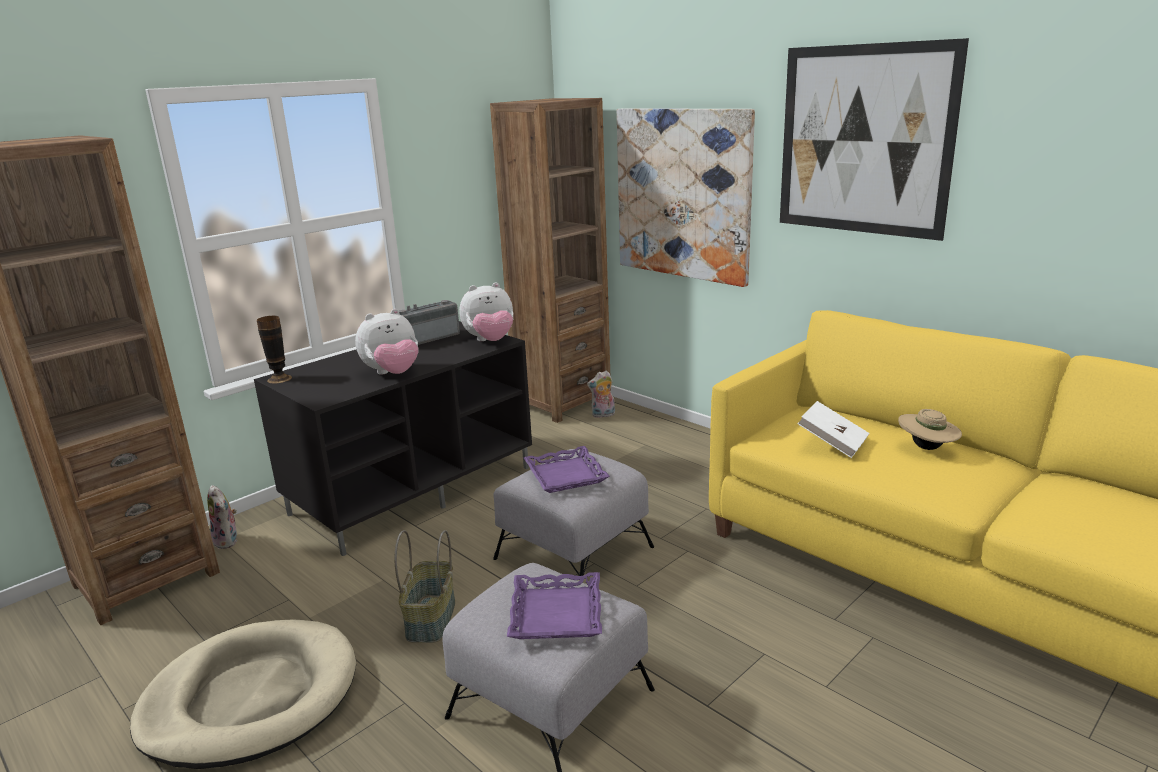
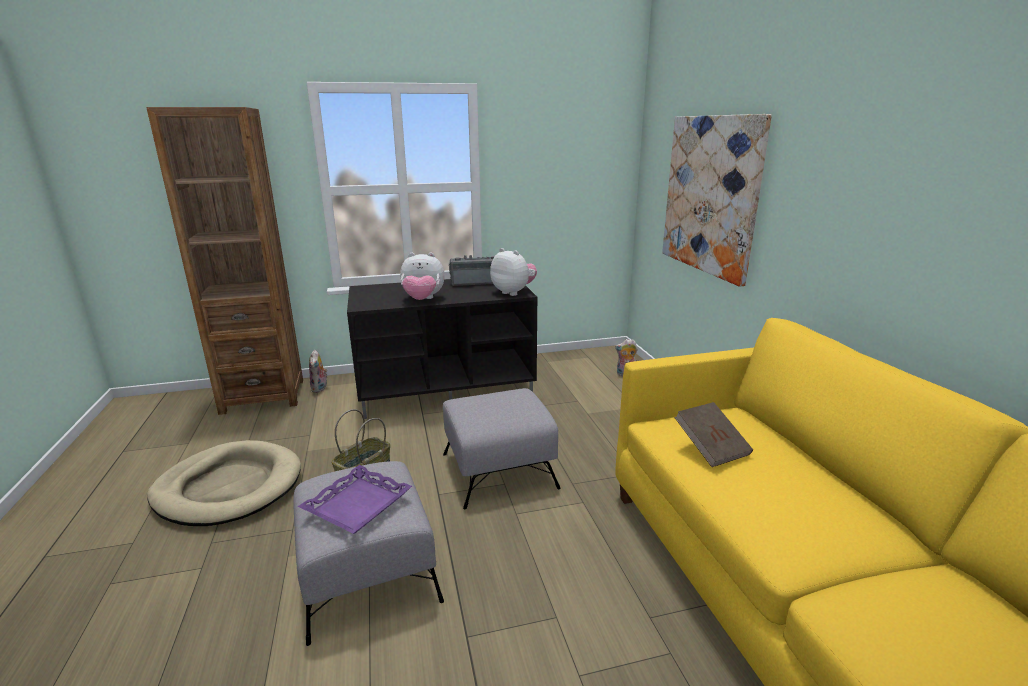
camera: 30 degrees right, 0 degrees up
(279, 379) = (361, 289): vase -> none
(490, 341) = (513, 292): plush toy -> plush toy turned 150 degrees counterclockwise
(562, 402) = (605, 358): brown bookcase -> none
(566, 475) = (493, 406): purple tray -> none
(832, 443) = (711, 447): white book -> brown book
(864, 140) = (860, 146): picture -> none
(927, 448) = (806, 485): beige hat -> none

